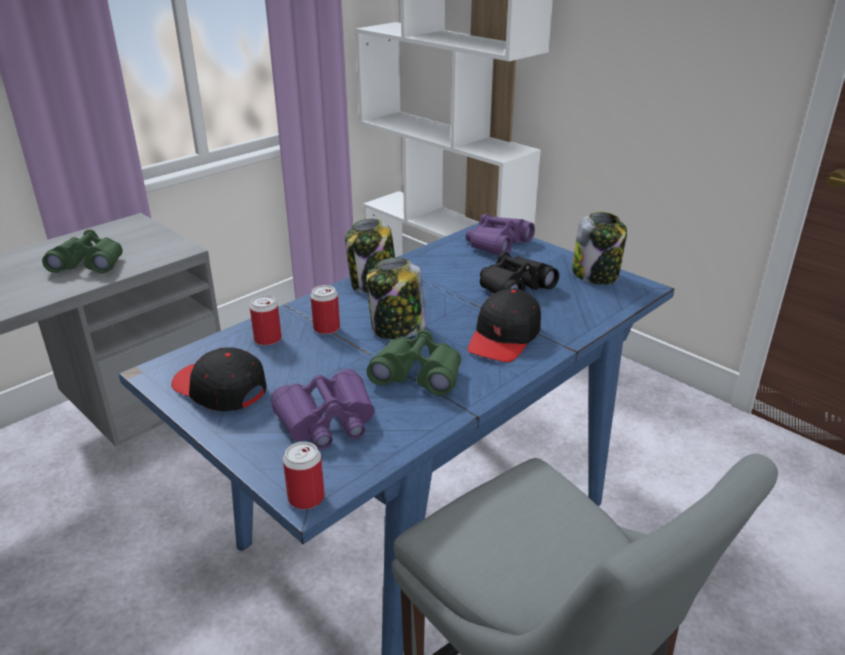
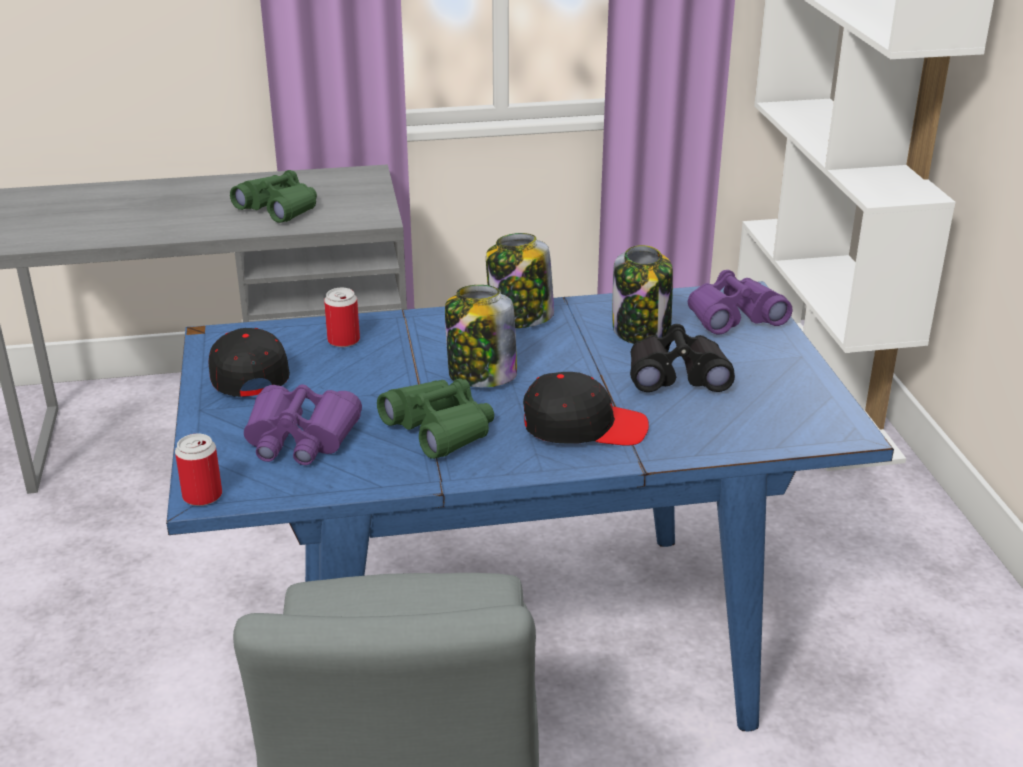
camera: 35 degrees right, 0 degrees up
(326, 328) = (411, 349): can -> none
(504, 337) = (583, 426): black cap -> black cap turned 150 degrees counterclockwise
(596, 275) = (807, 396): jar -> jar (641, 331)

